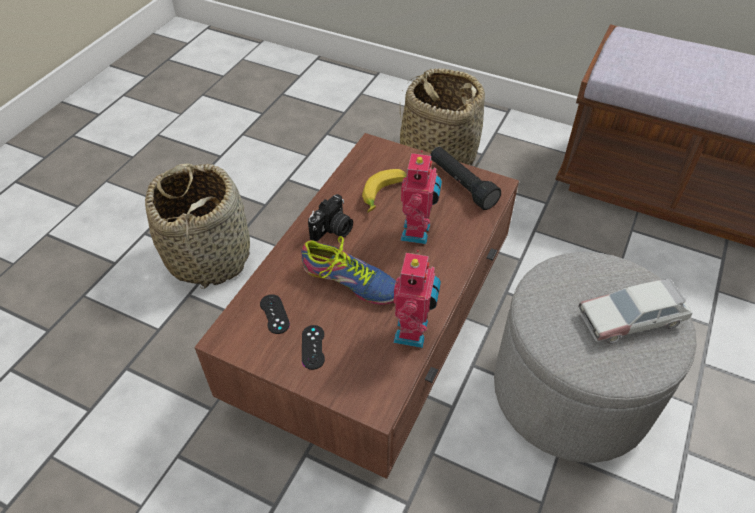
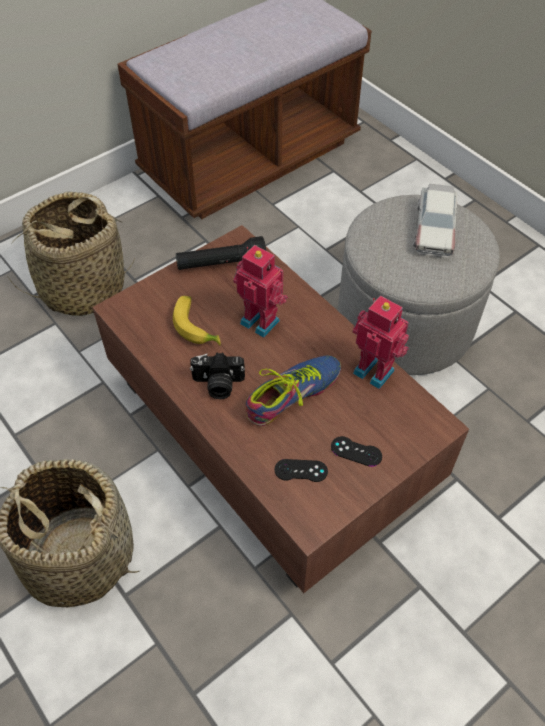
camera: 65 degrees left, 5 degrees up
(333, 230) = (218, 385): camera -> camera turned 120 degrees clockwise

